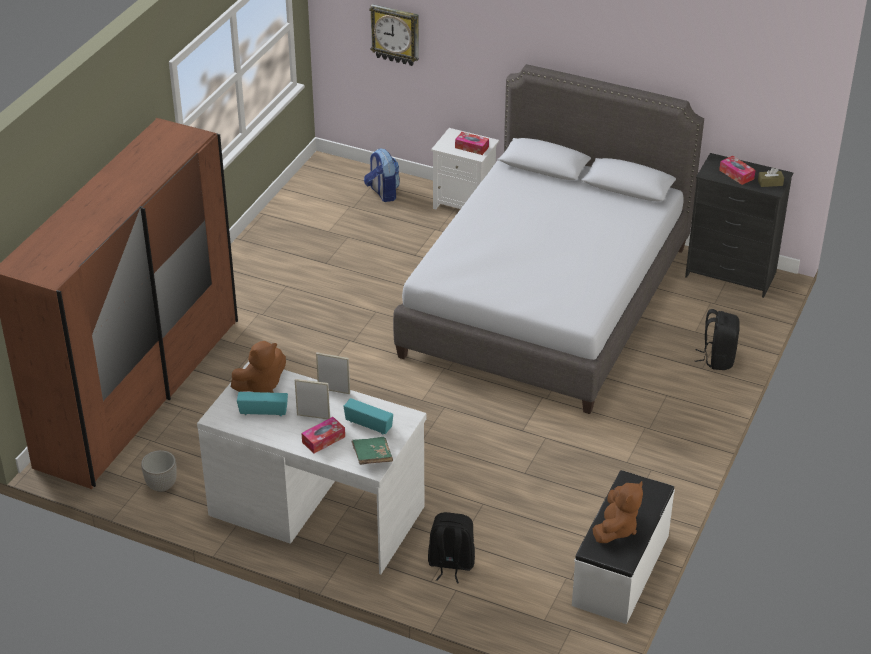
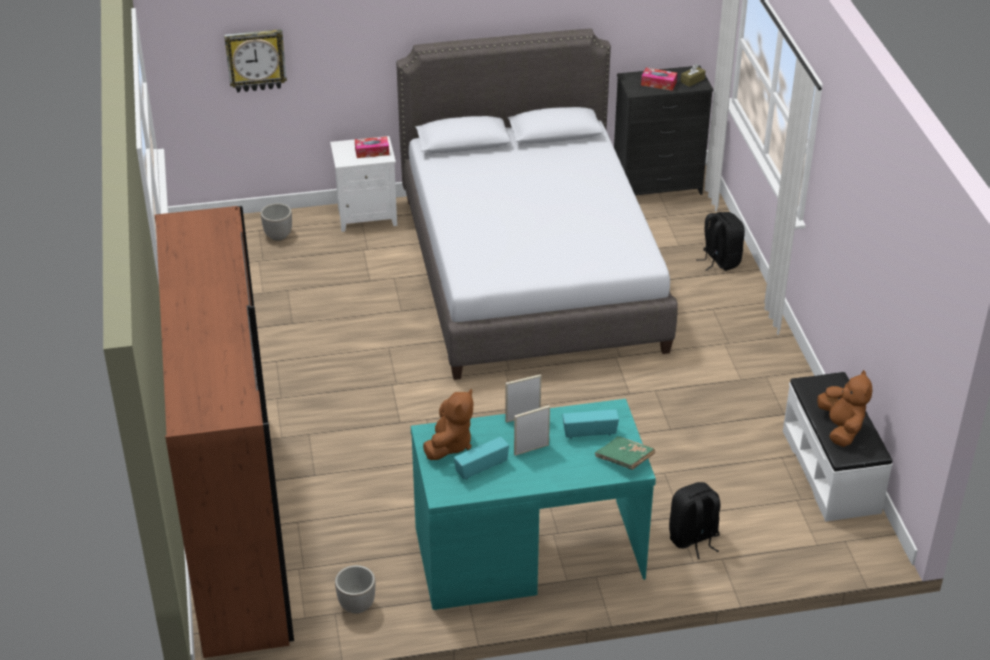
camera: 35 degrees left, 0 degrees up
(316, 509) = (527, 552): white desk -> turquoise desk
(323, 439) = (564, 465): tissue box -> none
(382, 193) = (278, 236): backpack -> planter

